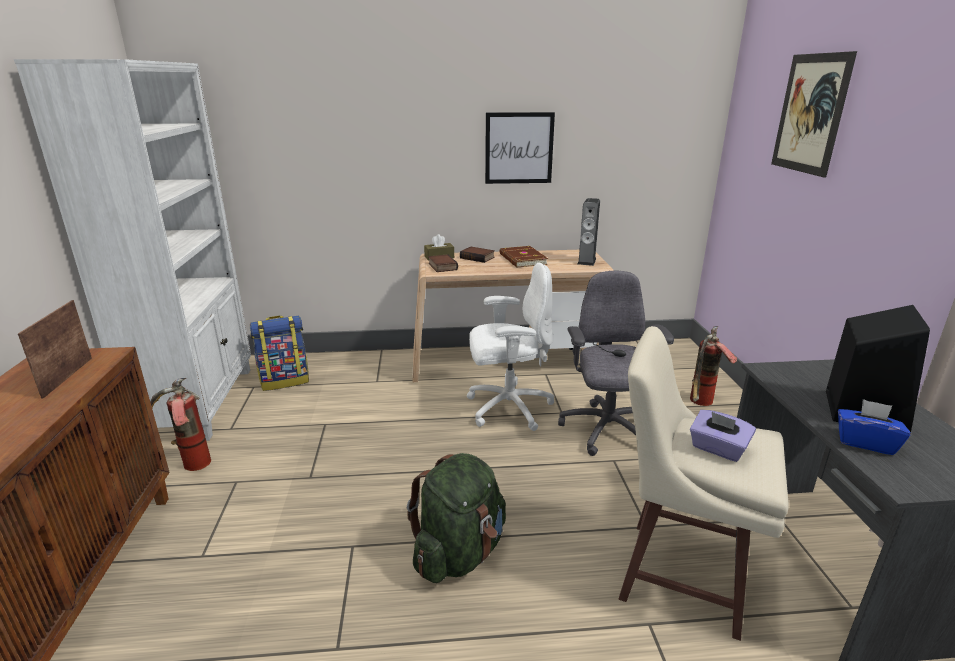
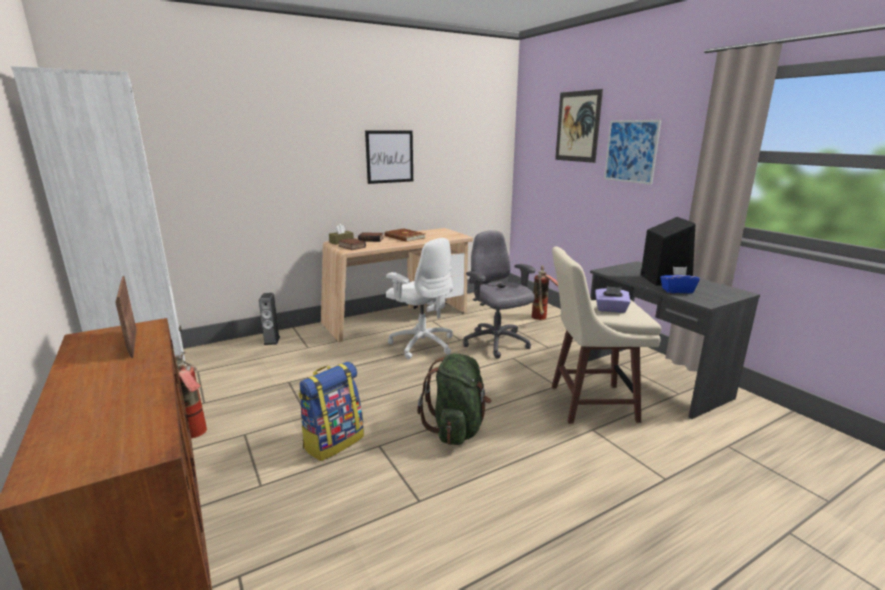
camera: 25 degrees left, 5 degrees down
(285, 380) = (224, 361): backpack -> backpack (333, 442)
(507, 408) = (422, 344): white office chair -> white office chair turned 75 degrees clockwise
(586, 261) = (449, 234): speaker -> speaker (272, 341)
(883, 166) = (631, 151): none -> picture

